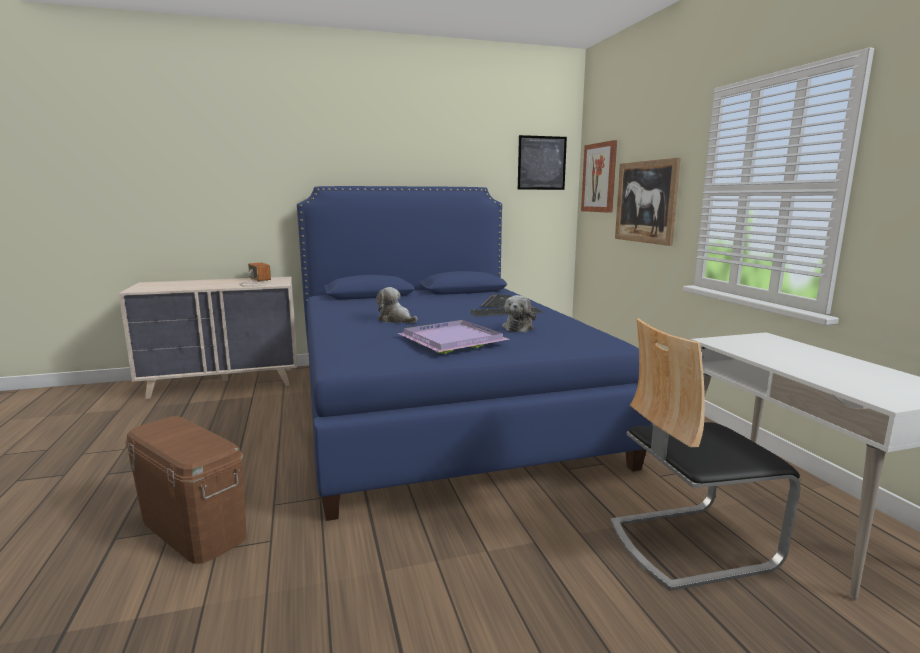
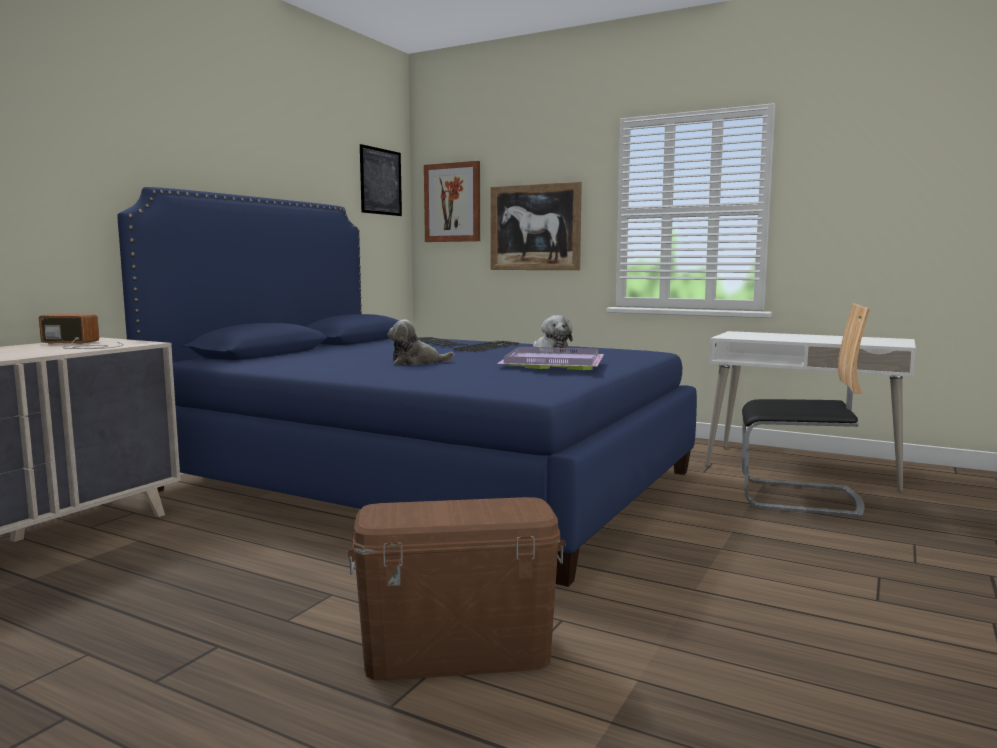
camera: 45 degrees left, 5 degrees down
(689, 543) = (798, 497): chair -> chair turned 105 degrees counterclockwise

